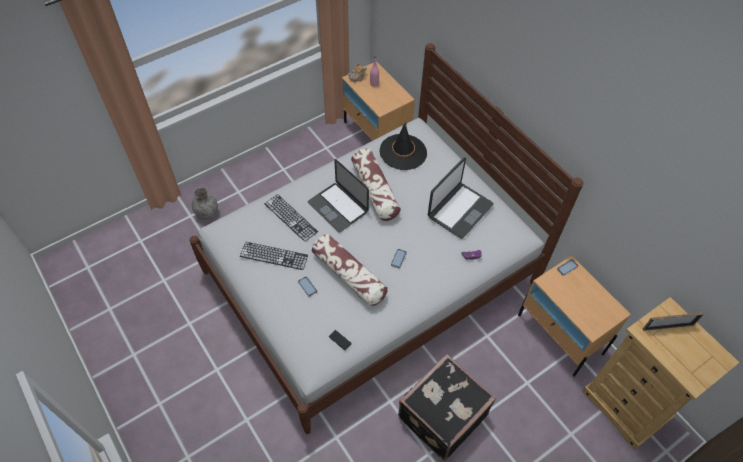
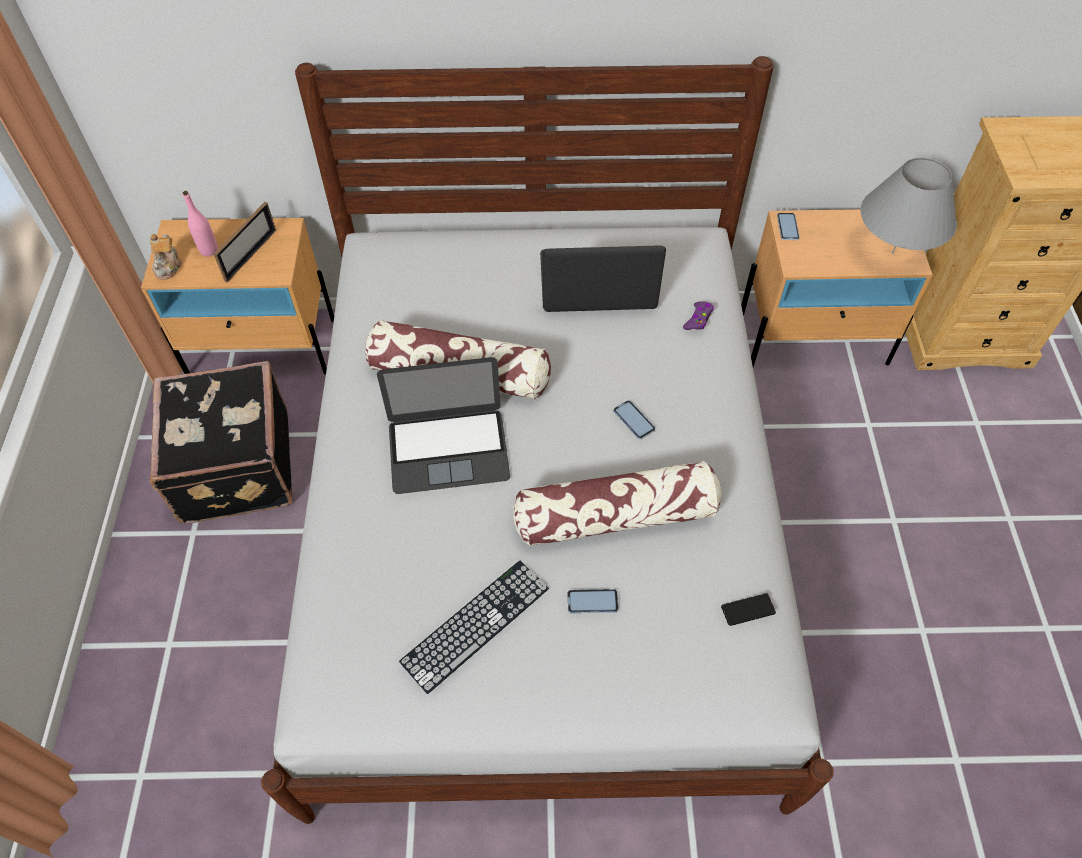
camera: 55 degrees left, 0 degrees up
(207, 213) = (166, 736): grey vase -> none
(290, 217) = (407, 543): keyboard -> none
(403, 152) = (411, 289): black hat -> none
(441, 415) = (863, 571): black suitcase -> black suitcase (233, 467)
(459, 210) = (597, 284): laptop -> laptop turned 75 degrees counterclockwise
(591, 319) = (892, 253): none -> grey table lamp
(668, 327) = (1032, 147): picture frame -> picture frame (251, 255)

